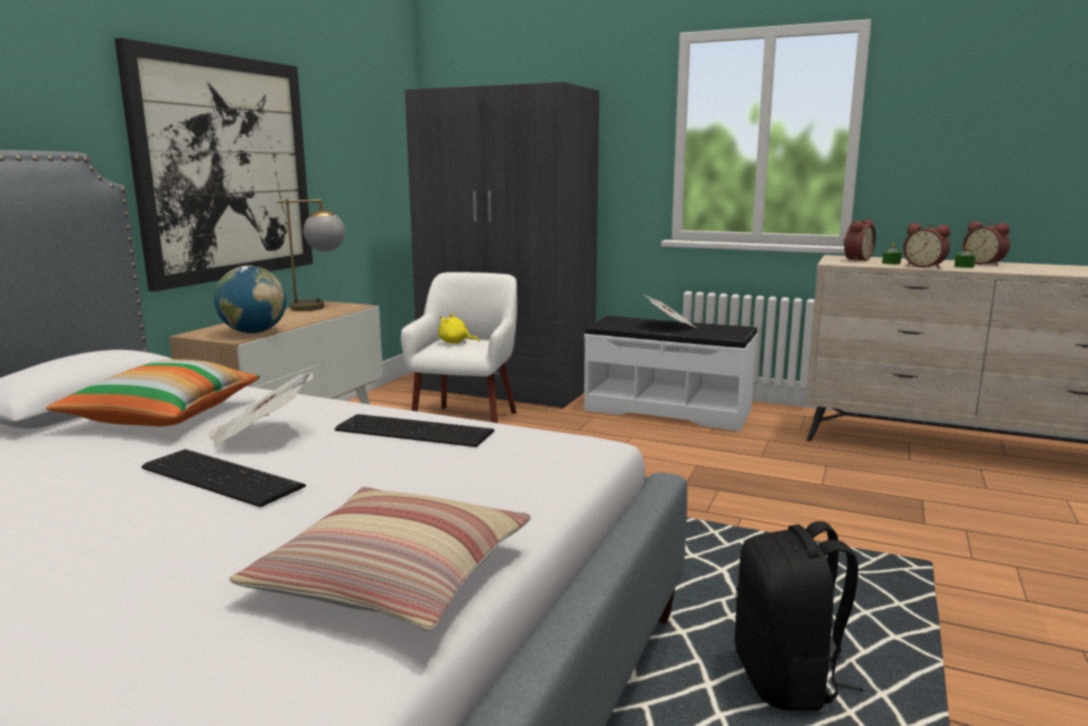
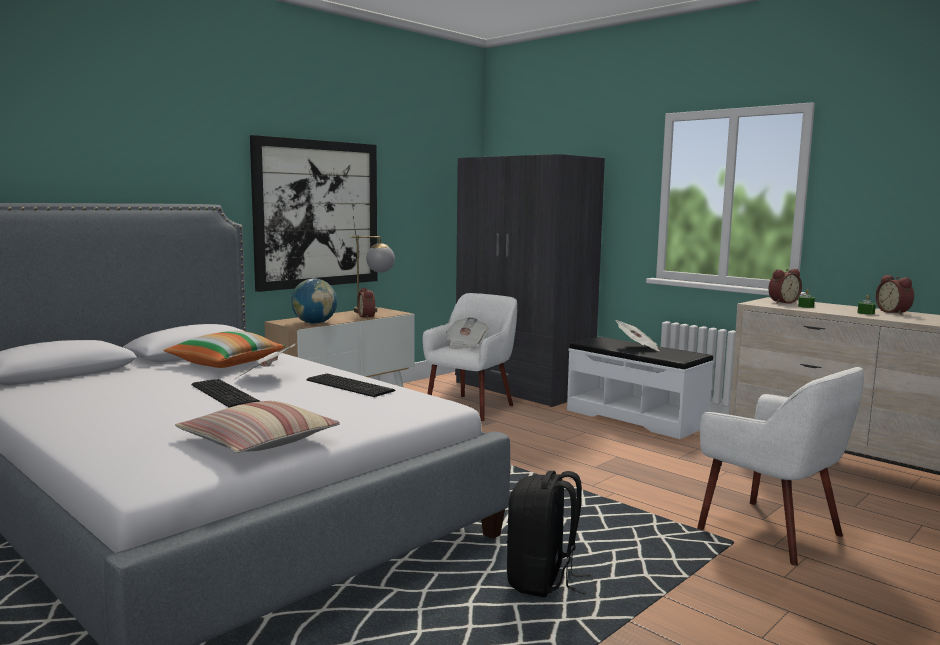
camera: 20 degrees right, 5 degrees down
(455, 343) = (465, 345): yellow plush toy -> newspaper
(925, 266) = (828, 311): alarm clock -> alarm clock (368, 317)
(950, 539) = (772, 532): none -> white armchair

